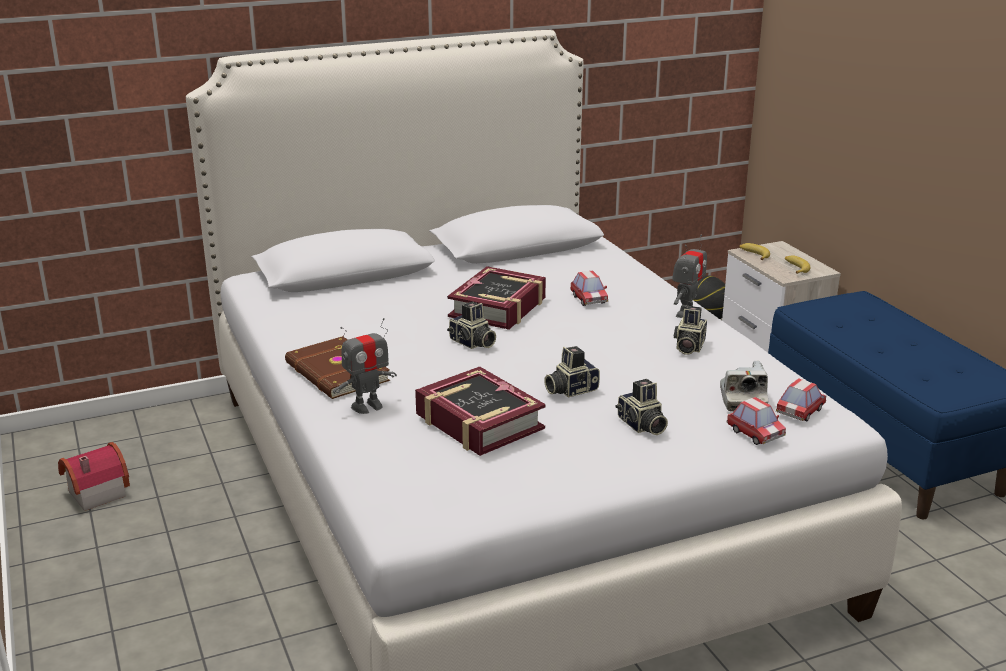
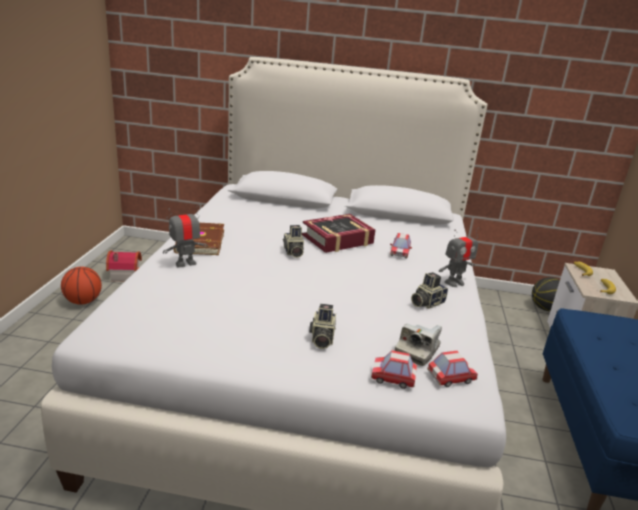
camera: 30 degrees right, 0 degrees up
(83, 557) = (83, 301): none -> basketball
(367, 406) = (185, 263): toy robot -> toy robot turned 150 degrees clockwise
(478, 422) = (224, 294): book -> none
(570, 389) = (309, 298): camera -> none
(755, 434) = (393, 378): toy car -> toy car turned 105 degrees clockwise

